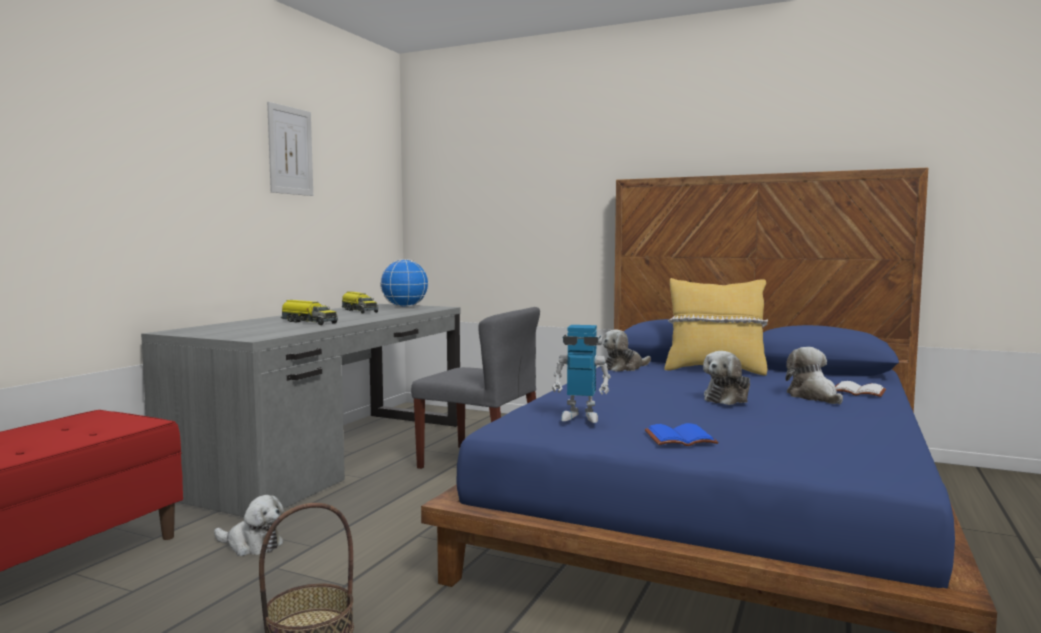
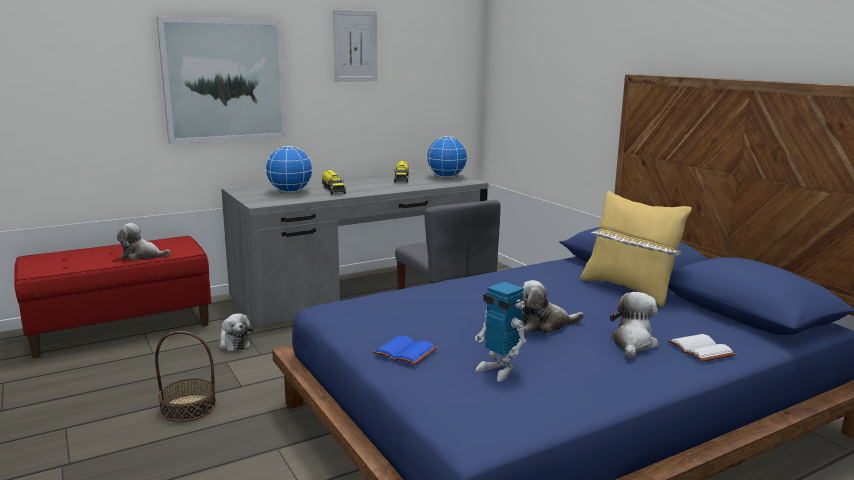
camera: 35 degrees right, 10 degrees up
(144, 177) = (224, 80): none -> picture
(259, 328) = (290, 192): none -> globe
(580, 417) = (380, 314): toy robot -> toy robot (498, 370)
(624, 368) = (551, 269): plush toy -> plush toy (142, 256)

